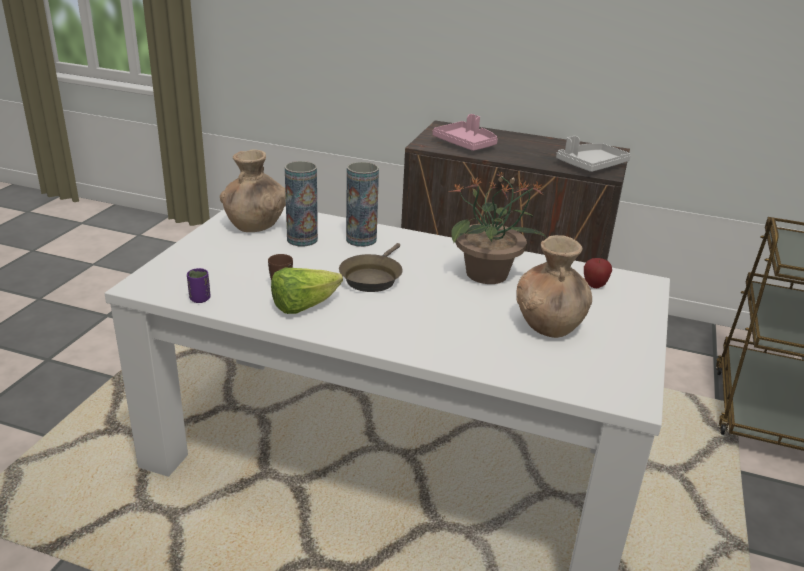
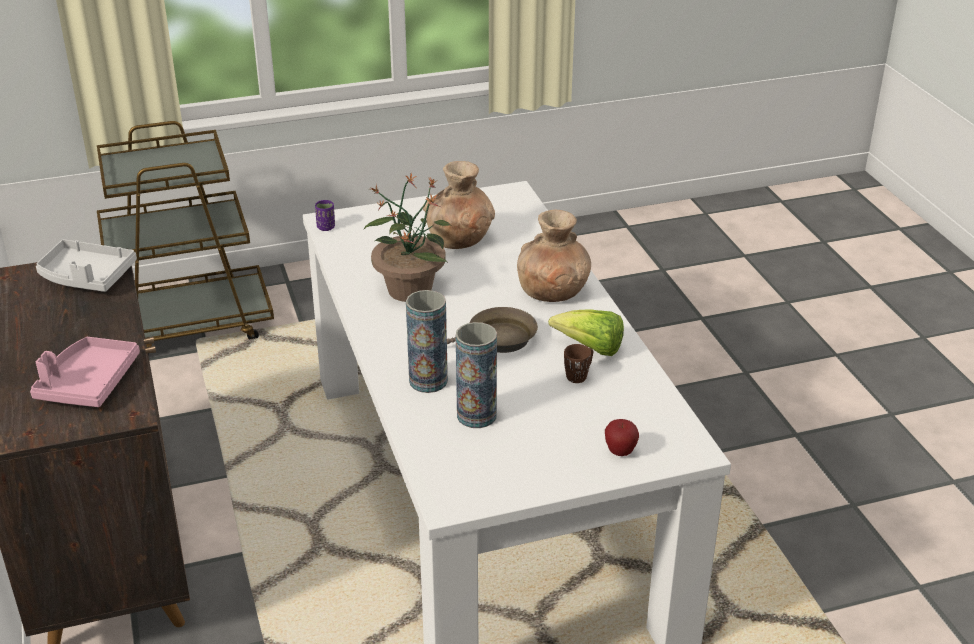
camera: 125 degrees left, 5 degrees up
(200, 299) = (659, 404): purple cup -> purple cup (326, 227)
(255, 225) = (486, 466): brown vase -> brown vase (553, 292)
(594, 285) = (364, 239): apple -> apple (620, 452)

